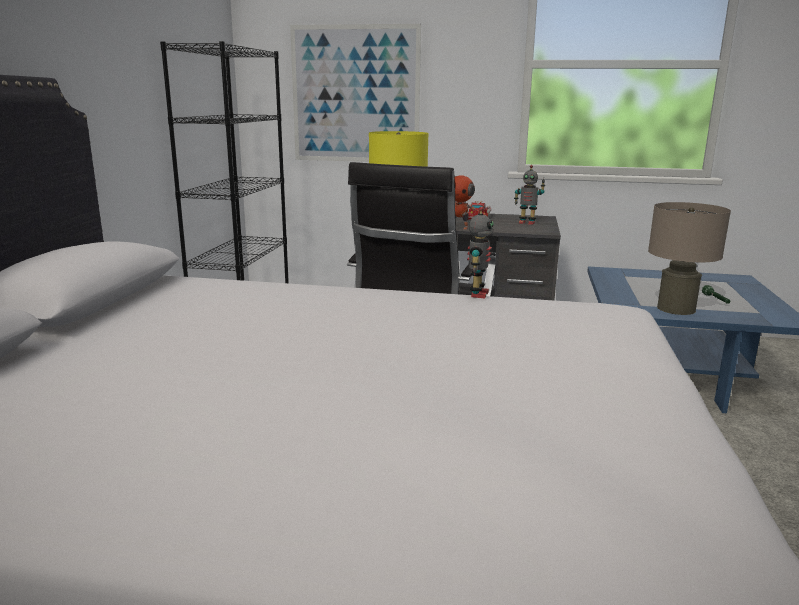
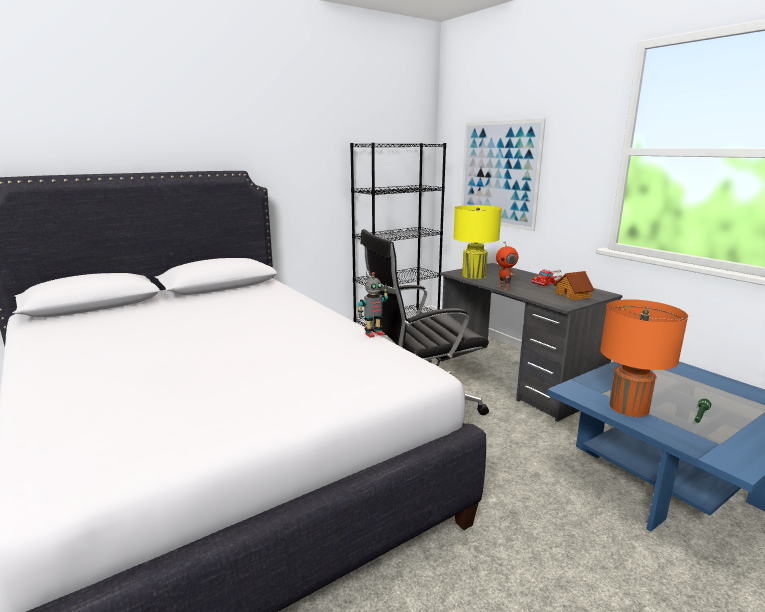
camera: 45 degrees right, 0 degrees up
(527, 223) = (573, 295): toy robot -> toy house
(676, 309) = (628, 407): beige table lamp -> orange table lamp

